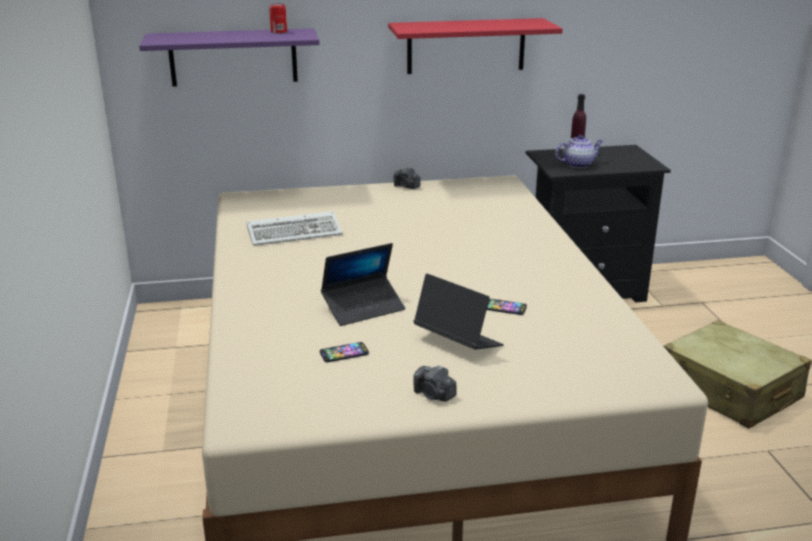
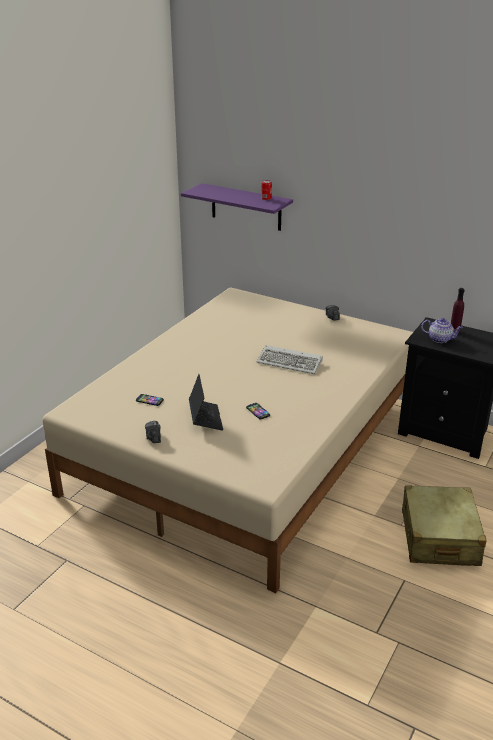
camera: 40 degrees right, 5 degrees up
(296, 232) = (228, 326): keyboard -> keyboard (291, 362)
(363, 308) = (193, 381): laptop -> none
(466, 46) = (390, 232): red shelf -> none

